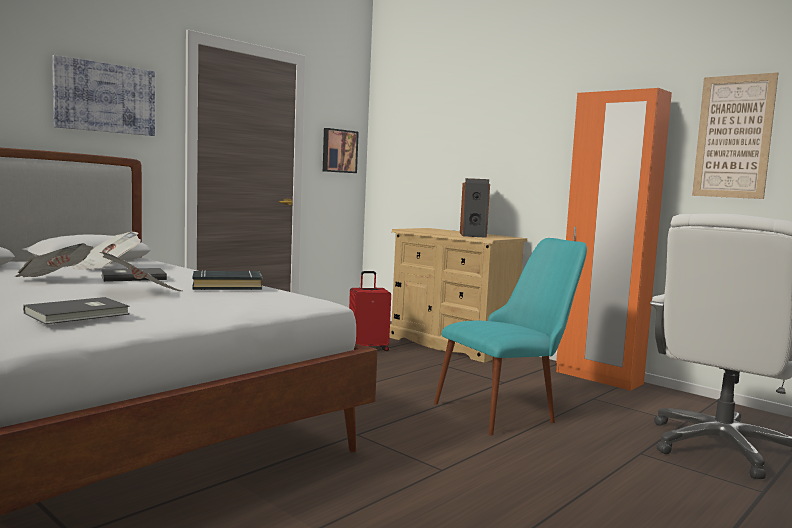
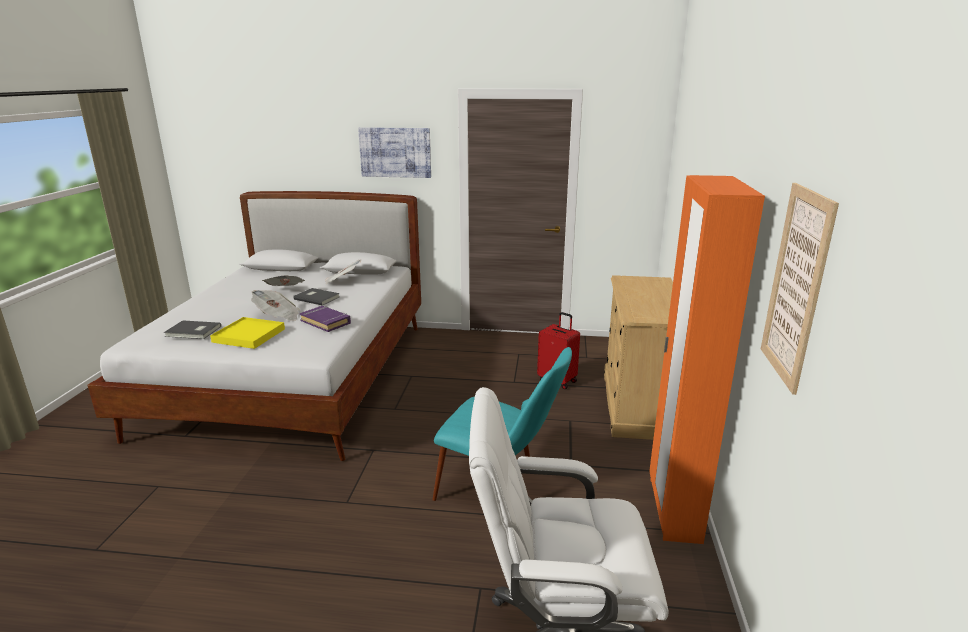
camera: 55 degrees right, 15 degrees up
(174, 306) = (249, 335): none -> yellow tray
(227, 286) = (326, 322): black book -> purple book
(339, 151) = (625, 180): picture -> none
(473, 235) = (649, 305): speaker -> none

